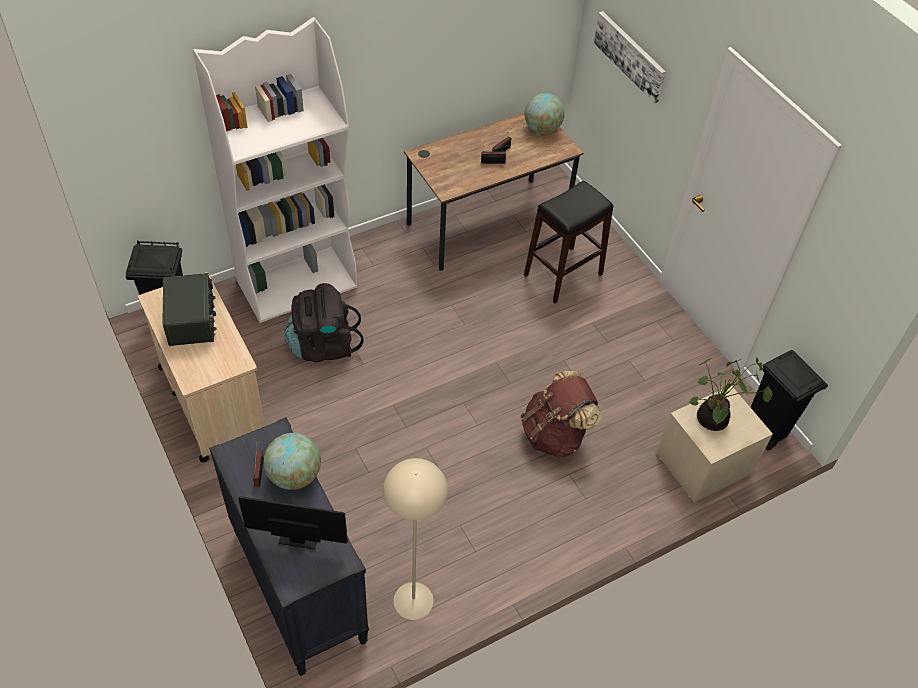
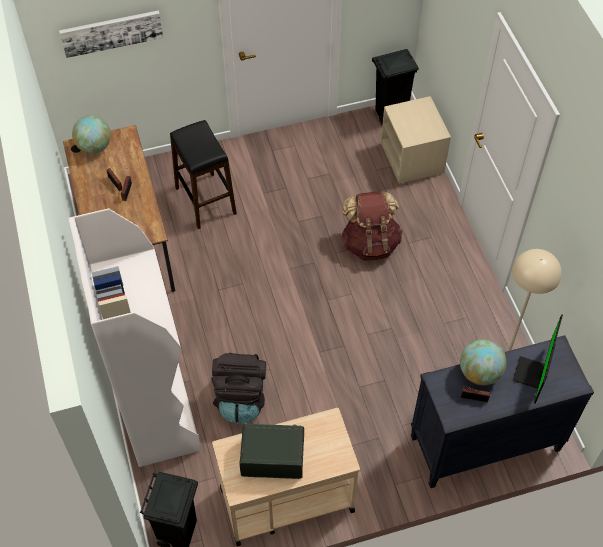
camera: 75 degrees left, 5 degrees up
(712, 421) = (415, 126): potted plant -> none

